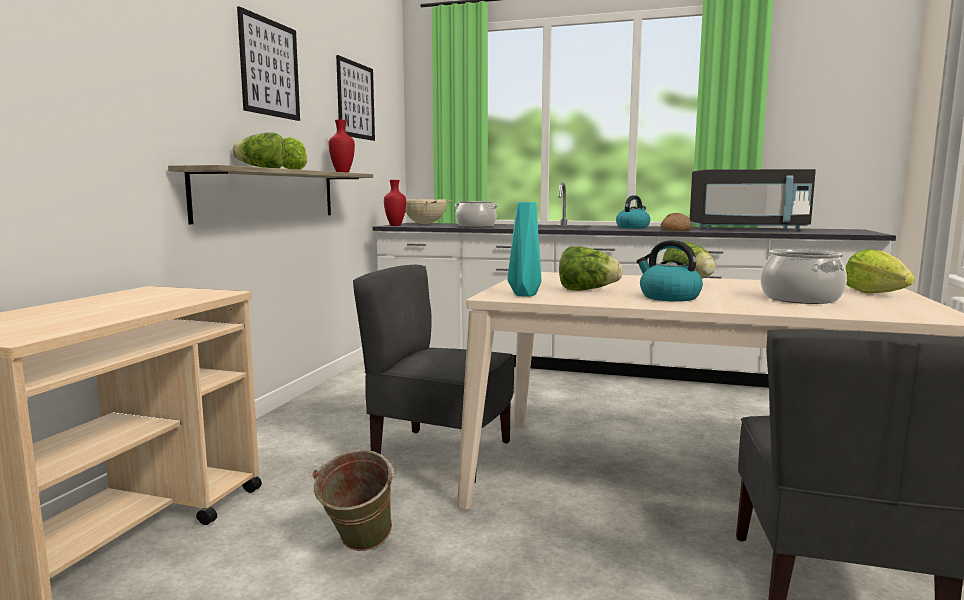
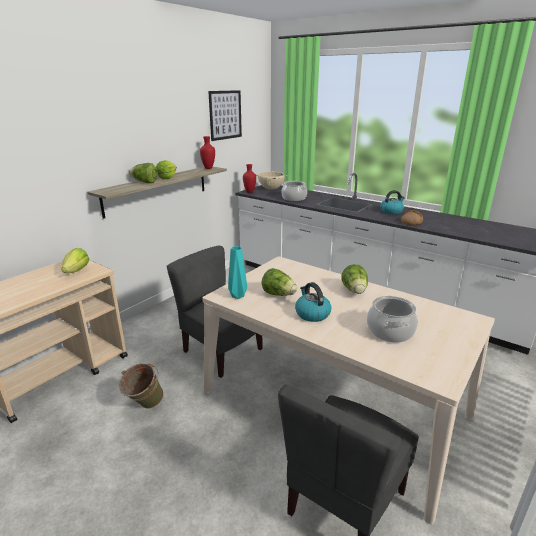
camera: 20 degrees right, 15 degrees up
(270, 68) = (154, 116): picture -> none
(747, 229) = (468, 225): black microwave -> none
(875, 293) = (455, 331): lettuce -> lettuce (77, 271)

